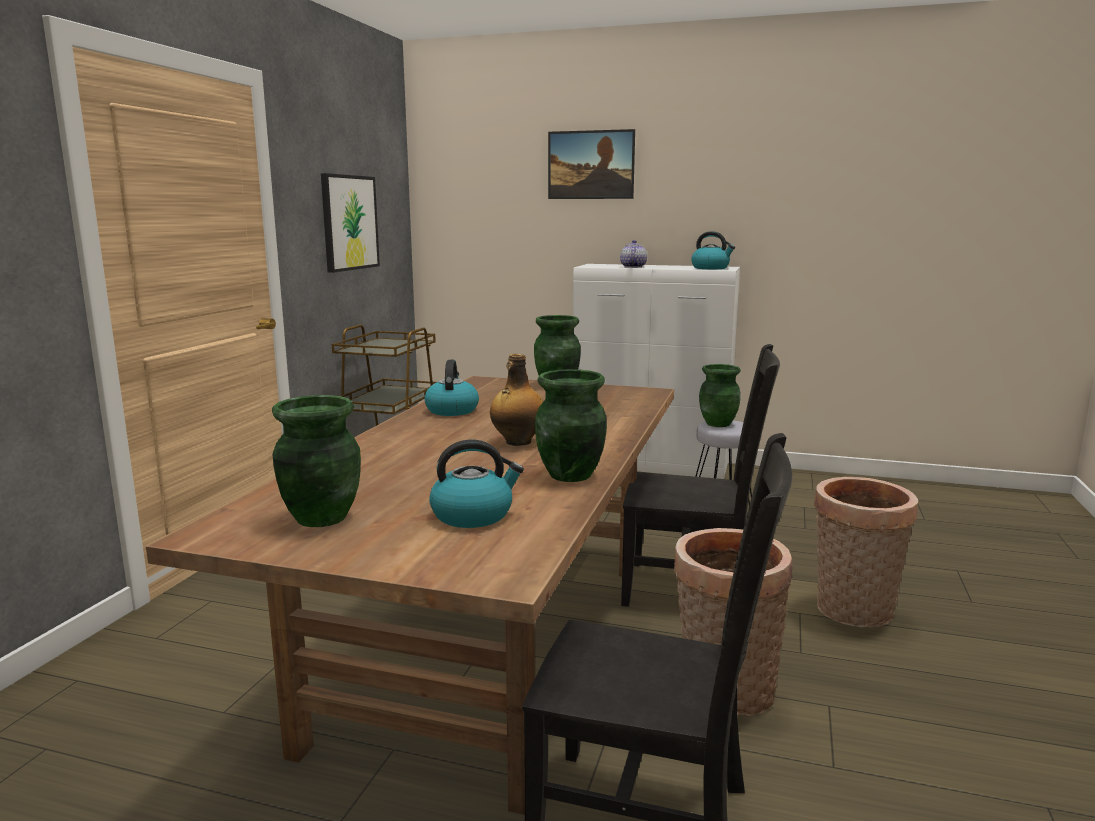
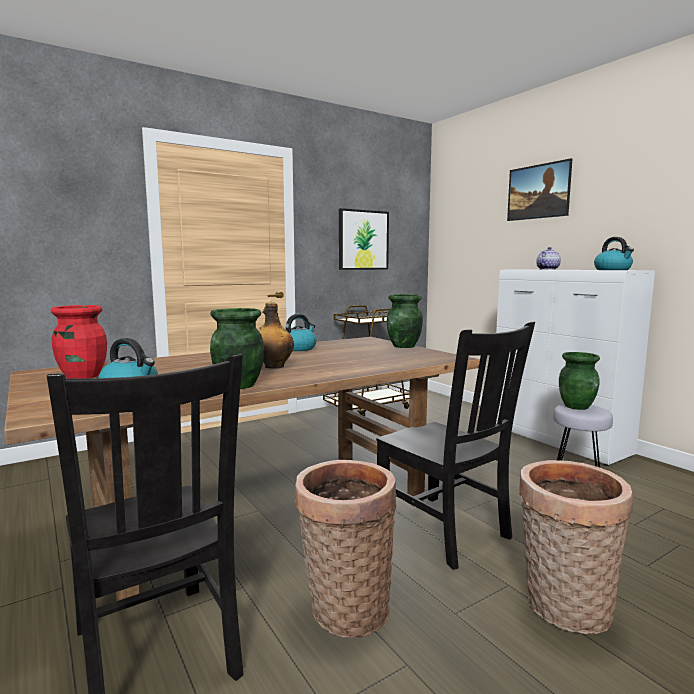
camera: 40 degrees right, 5 degrees down
(320, 518) = (82, 376): green vase -> red vase

